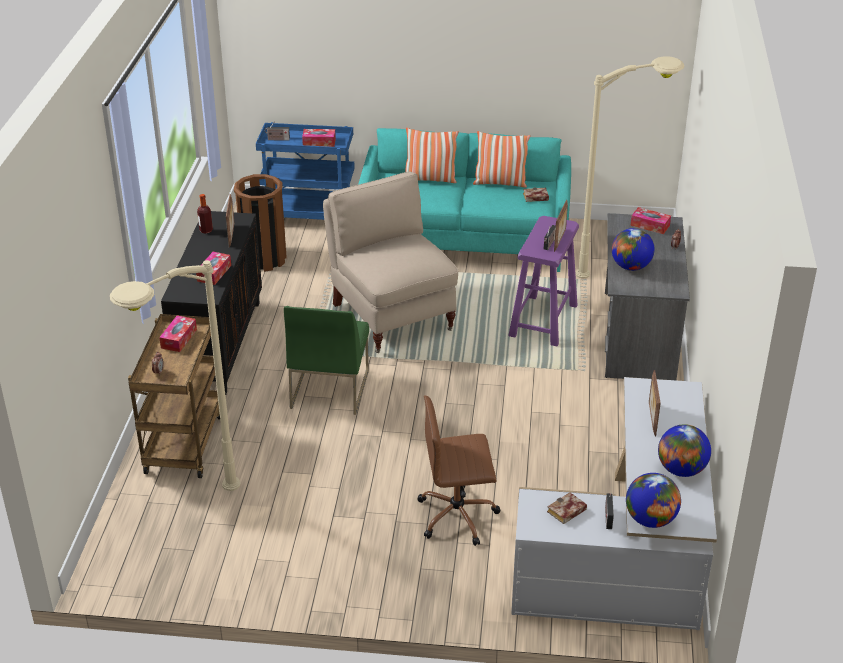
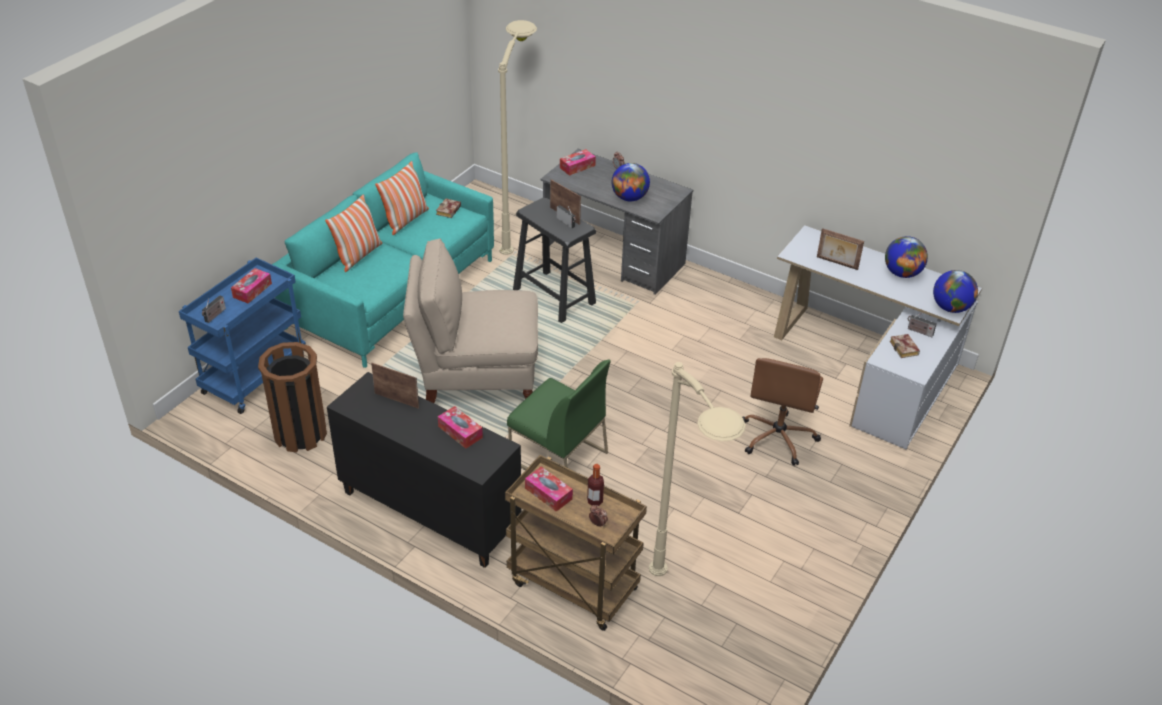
camera: 65 degrees left, 5 degrees up
(206, 230) = (370, 415): bottle -> bottle (595, 501)
(543, 320) = (554, 296): purple stool -> black stool

